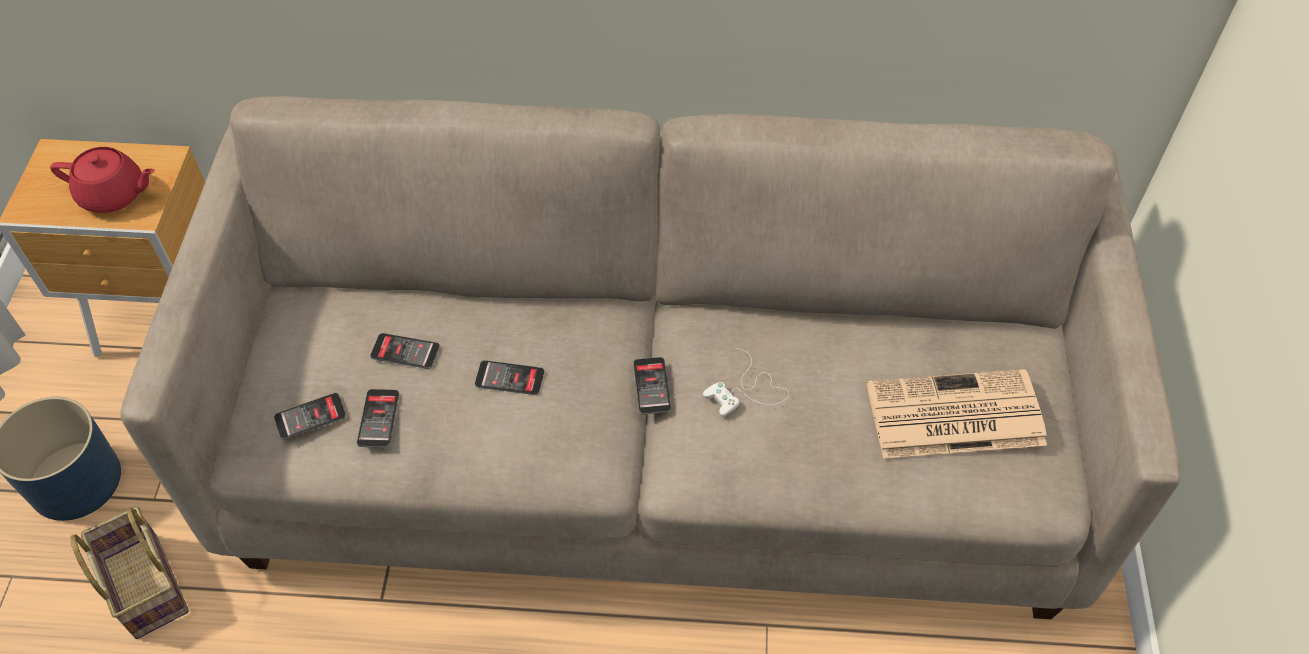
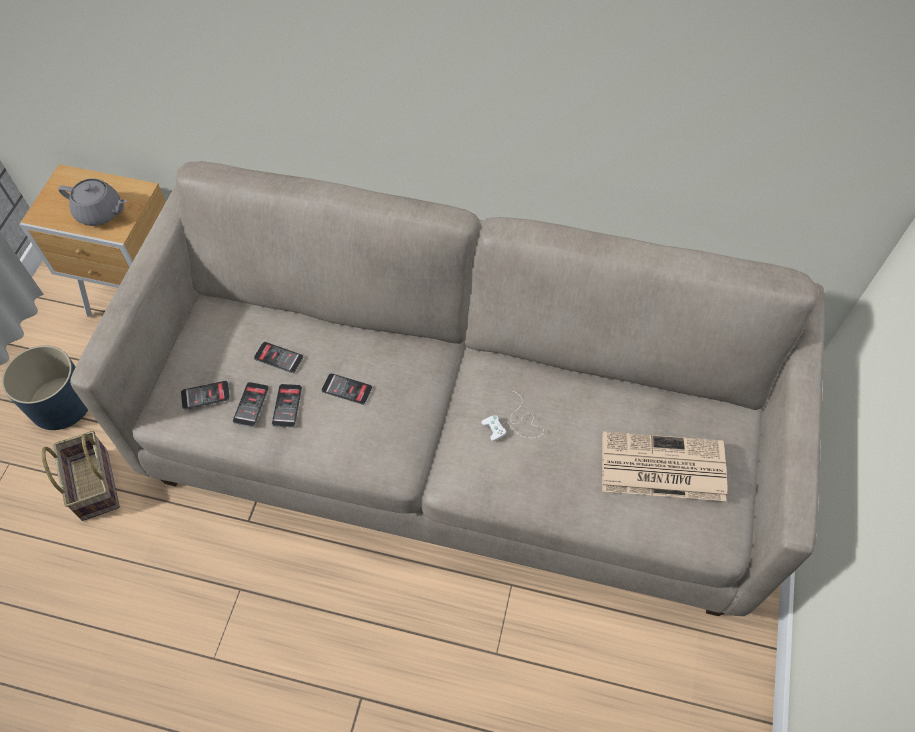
camera: 10 degrees right, 5 degrees up
(114, 195) = (100, 213): red teapot -> grey teapot
(651, 386) = (447, 409): phone -> phone (287, 406)

